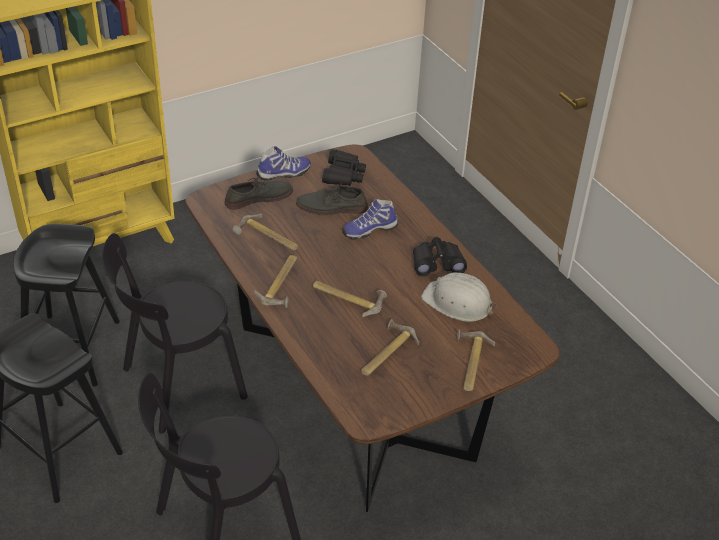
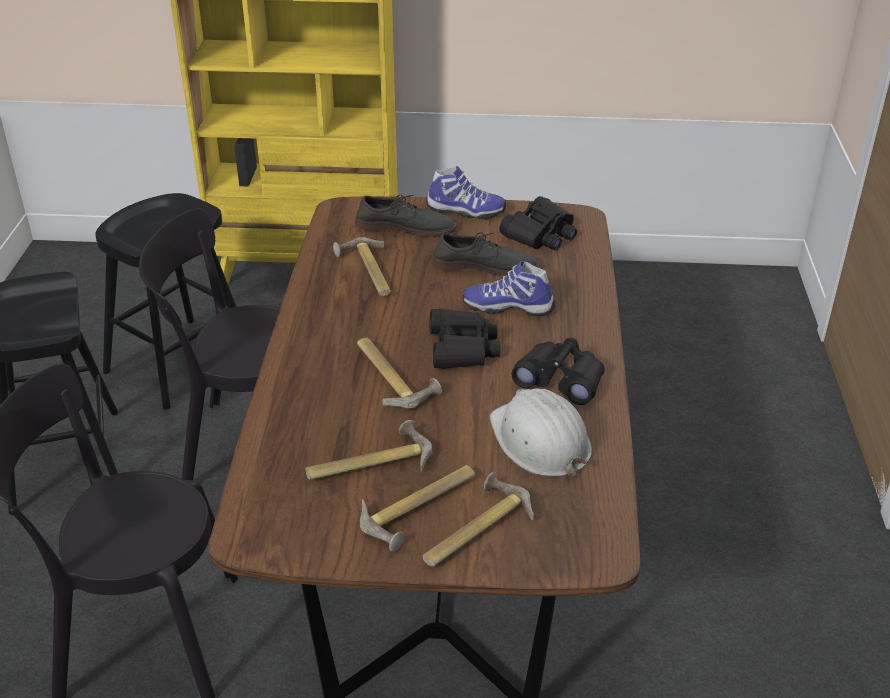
camera: 35 degrees right, 5 degrees down
(282, 284) = (328, 329): hammer -> hammer (422, 509)
(331, 207) = (485, 266): grey shoe -> grey shoe turned 150 degrees clockwise
(369, 266) = (462, 348): none -> black binoculars

